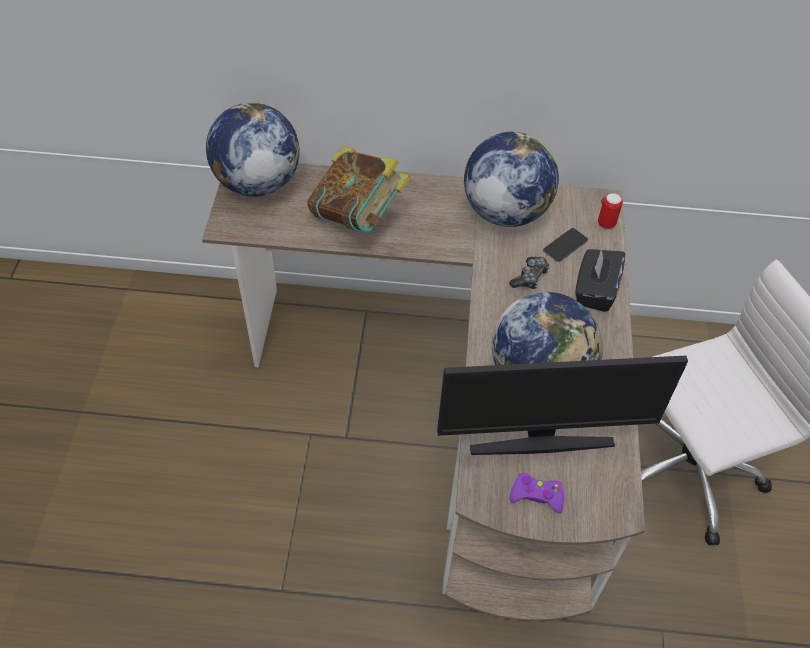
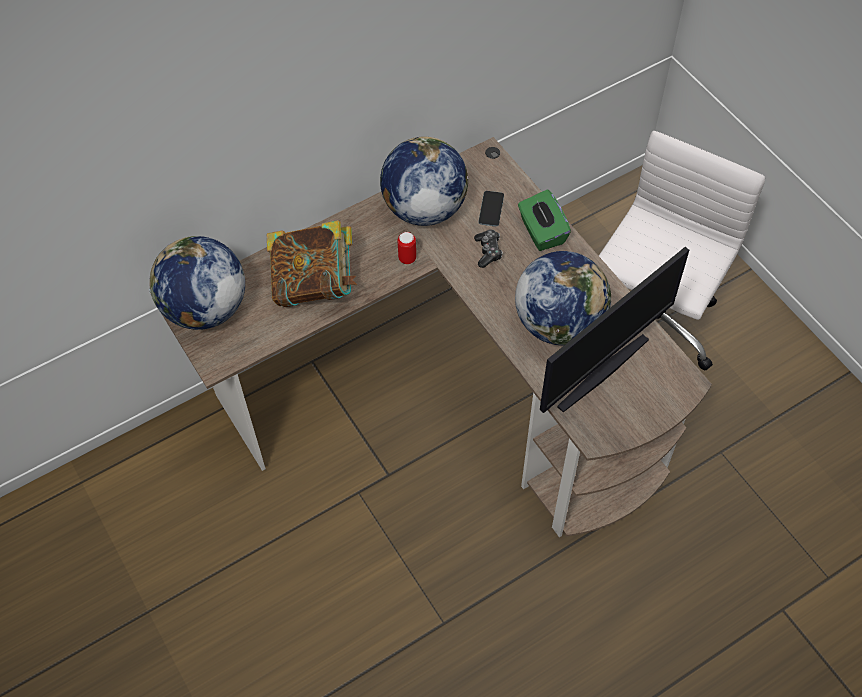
camera: 35 degrees left, 5 degrees up
(536, 495) = (628, 409): purple game controller -> none
(595, 291) = (541, 232): black tissue box -> green tissue box
(606, 224) = (505, 172): can -> can (407, 258)

